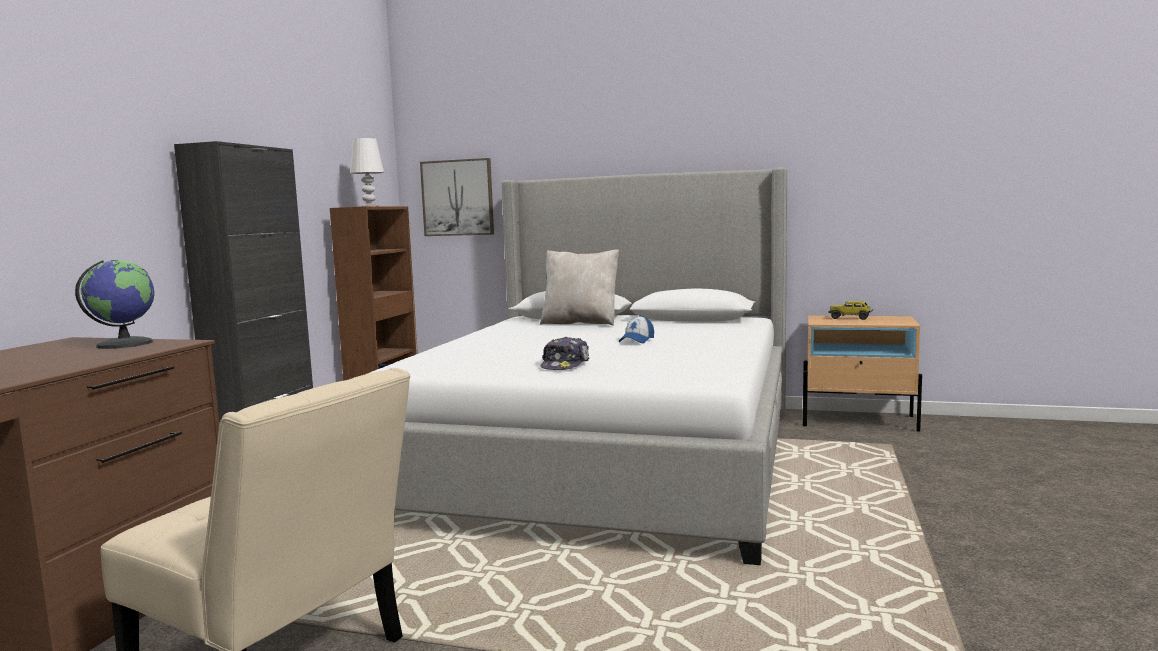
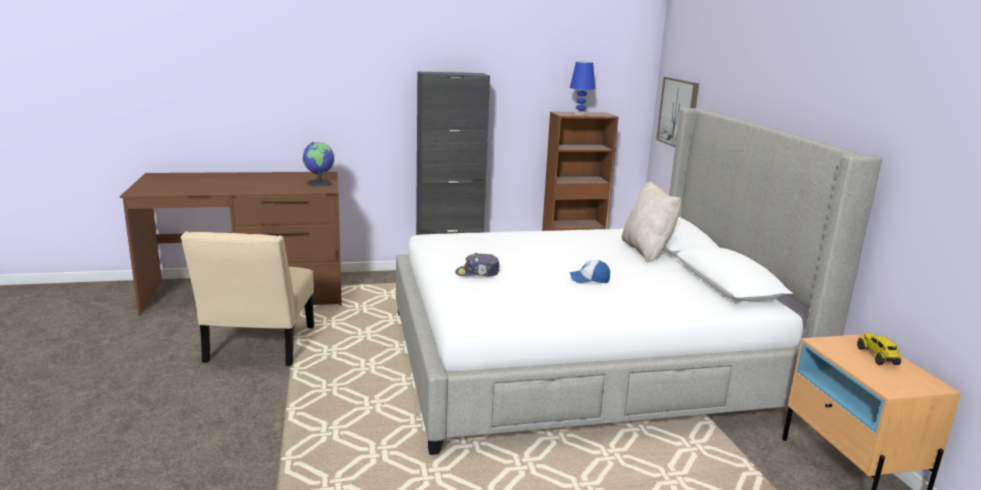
camera: 60 degrees right, 10 degrees up
(369, 206) = (580, 114): white table lamp -> blue table lamp

